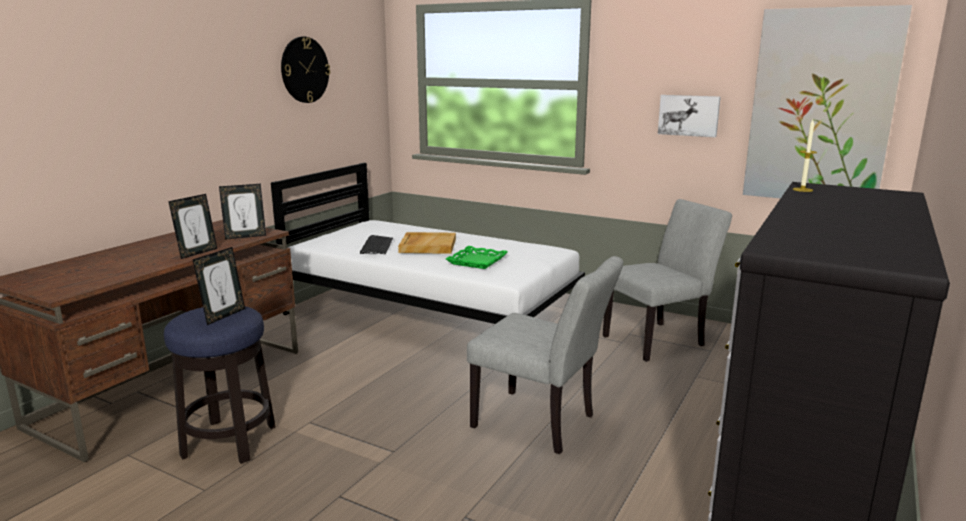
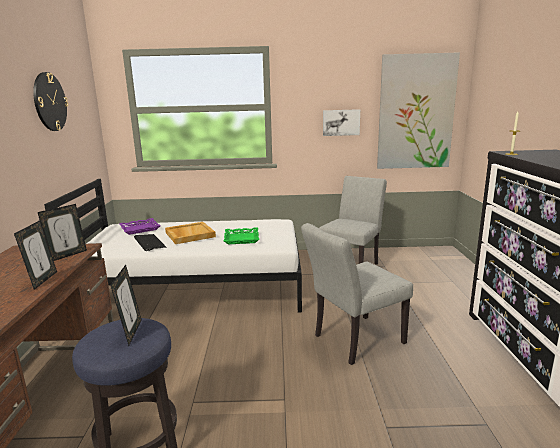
camera: 30 degrees left, 0 degrees up
(386, 229) = (140, 229): none -> purple tray
(542, 424) = (353, 341): grey chair -> grey chair turned 150 degrees clockwise

